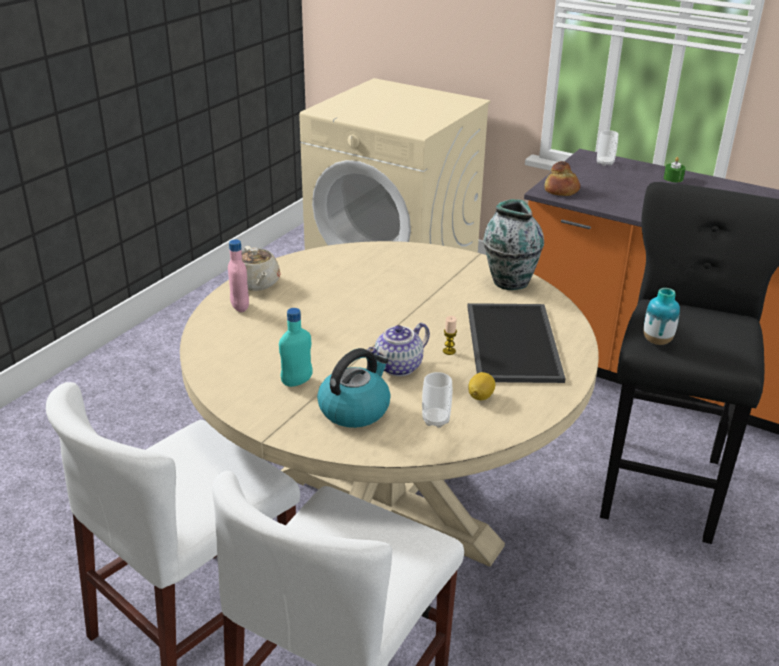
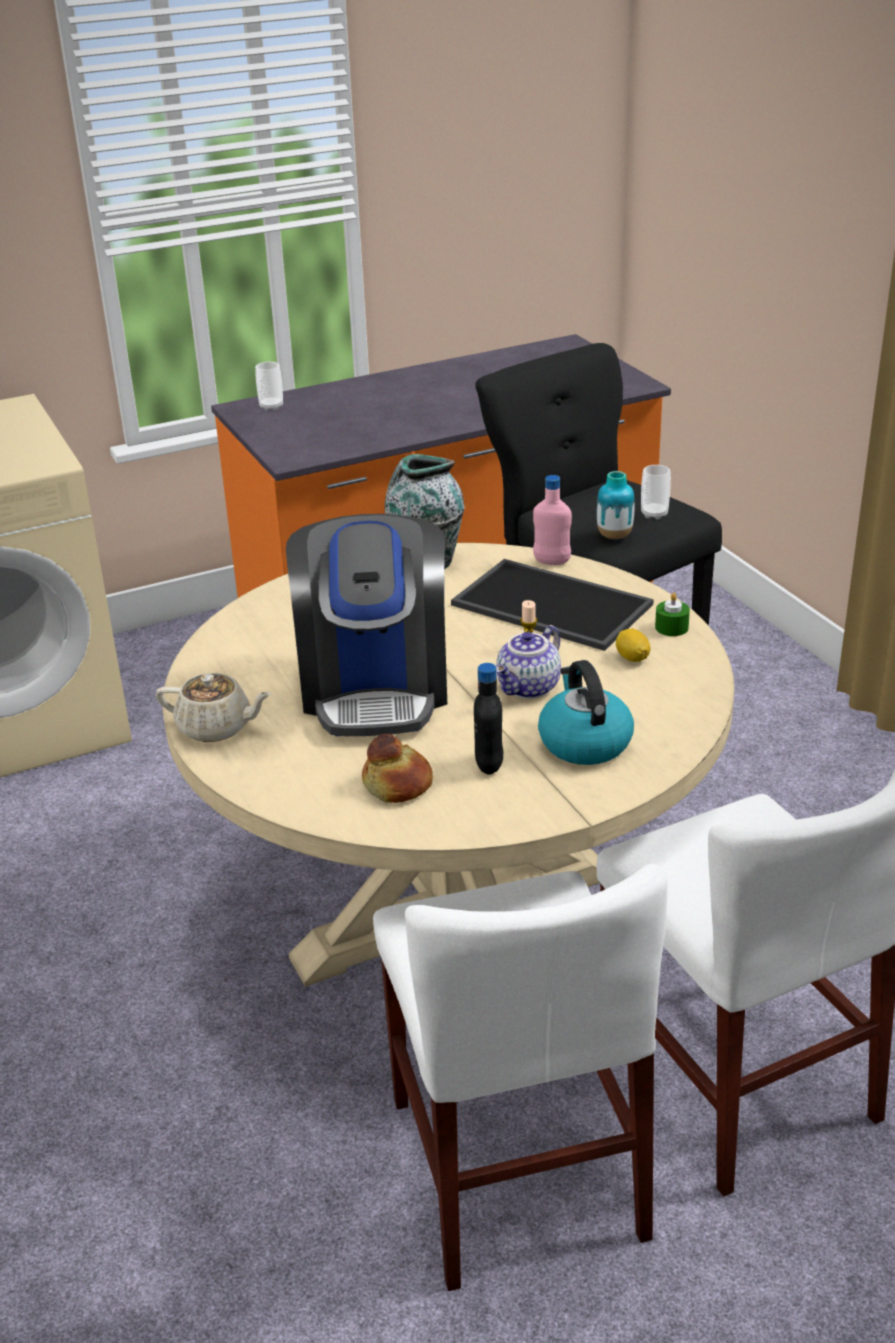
camera: 55 degrees left, 0 degrees up
(240, 307) = (263, 758): pink bottle -> pink bottle (551, 562)
(297, 382) = (489, 764): turquoise bottle -> black bottle
(344, 315) = (375, 688): none -> coffee machine
(398, 368) = (529, 688): teapot -> teapot turned 45 degrees clockwise
(436, 420) = (651, 699): cup -> cup (654, 514)
(562, 190) = (300, 451): bread -> bread (398, 784)
(673, 178) = (360, 390): green candle -> green candle (671, 627)

